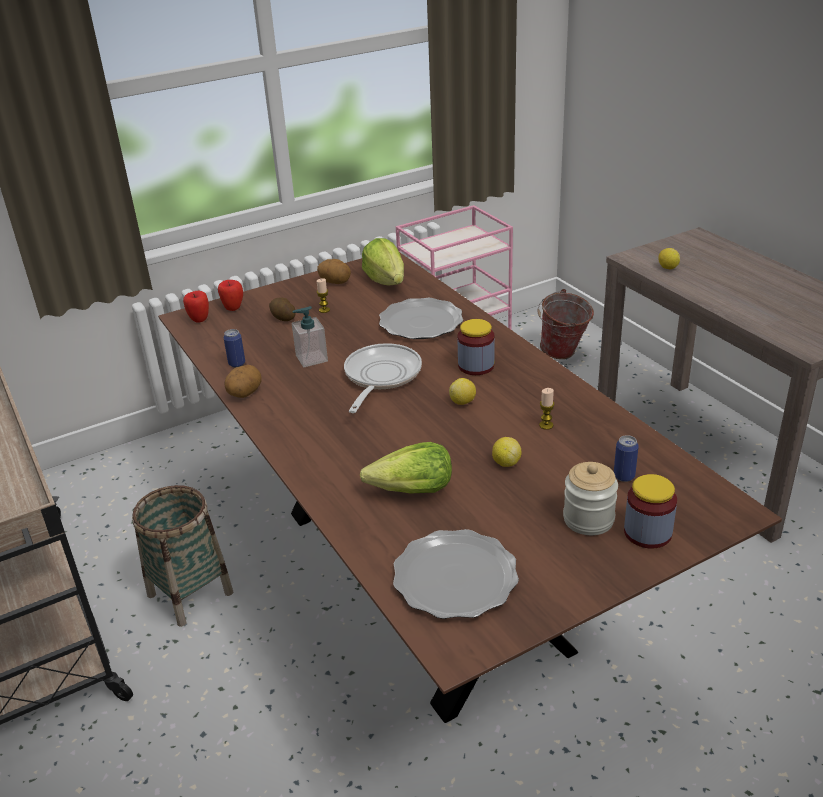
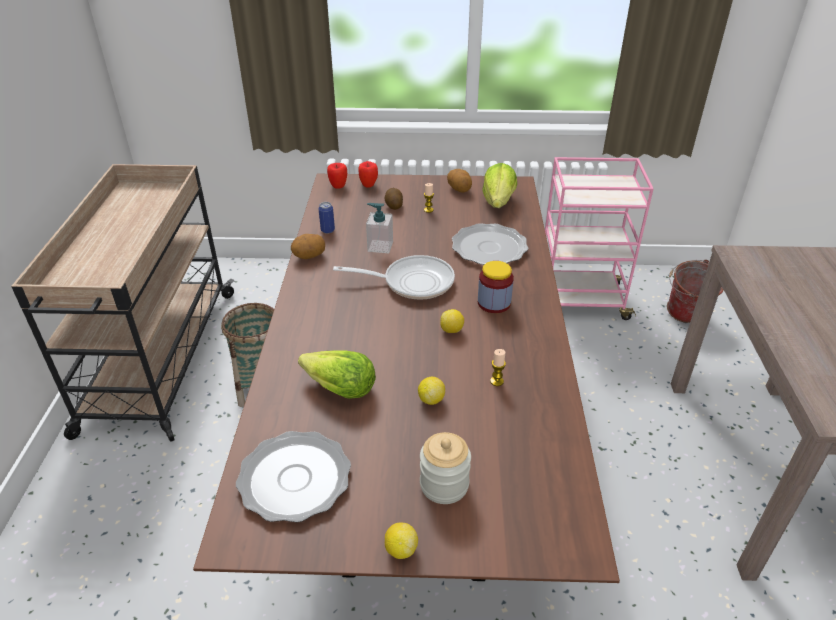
camera: 30 degrees right, 5 degrees up
(380, 377) = (412, 282): frying pan -> frying pan turned 45 degrees clockwise
(624, 476) = (514, 460): can -> none
(647, 533) = (480, 524): jar -> none
(667, 268) = (763, 277): lemon -> lemon (401, 549)

